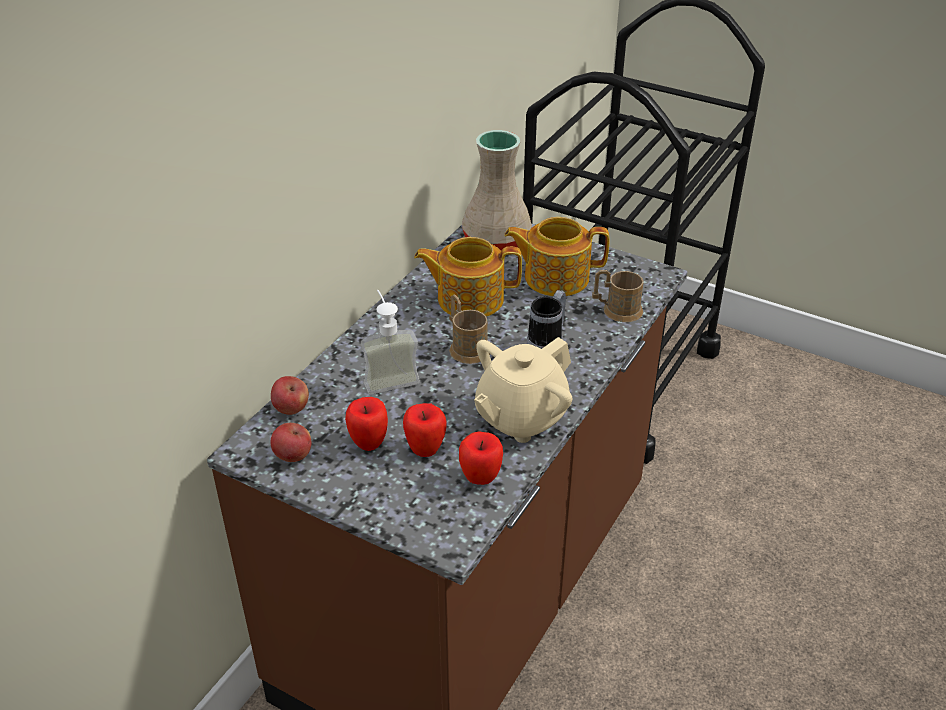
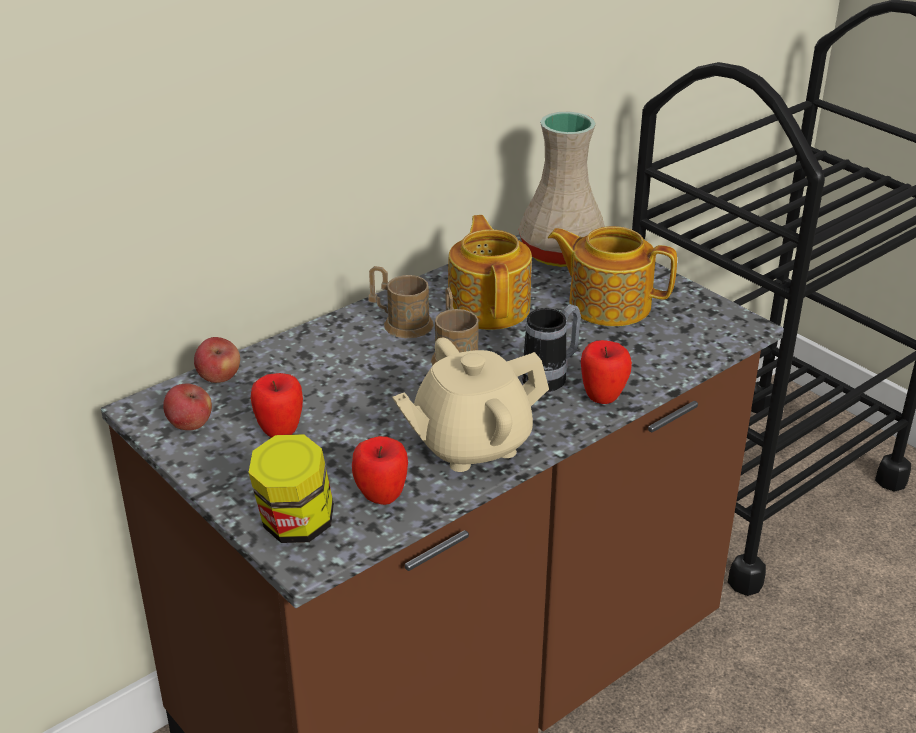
camera: 20 degrees right, 5 degrees down
(388, 376) = (346, 368): soap dispenser -> none
(425, 449) = (338, 452): apple -> apple (603, 397)
(429, 519) = (295, 526): none -> jar
(469, 299) = (489, 307): teapot -> teapot turned 60 degrees clockwise
(617, 310) = (663, 353): brown mug -> brown mug (401, 323)

